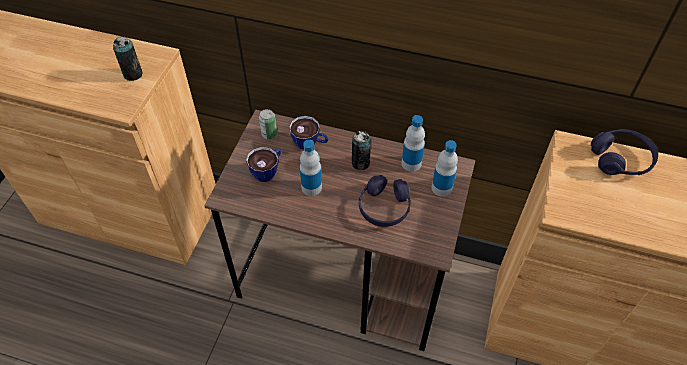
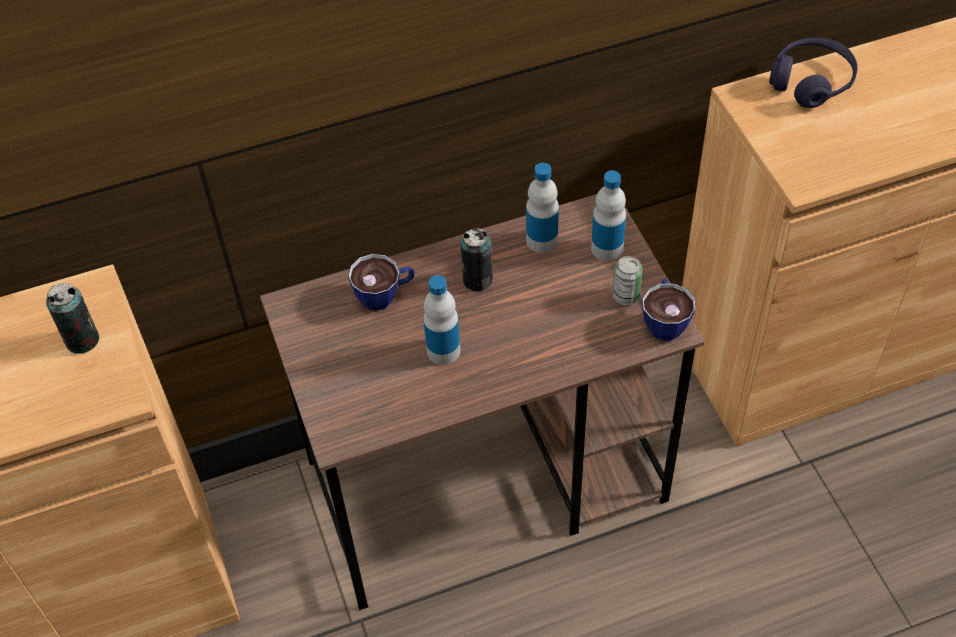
camera: 35 degrees left, 0 degrees up
(268, 171) = (363, 366): cup -> cup (665, 320)
(269, 134) = (315, 317): can -> can (626, 296)
(384, 207) = (560, 317): purple headphones -> none

